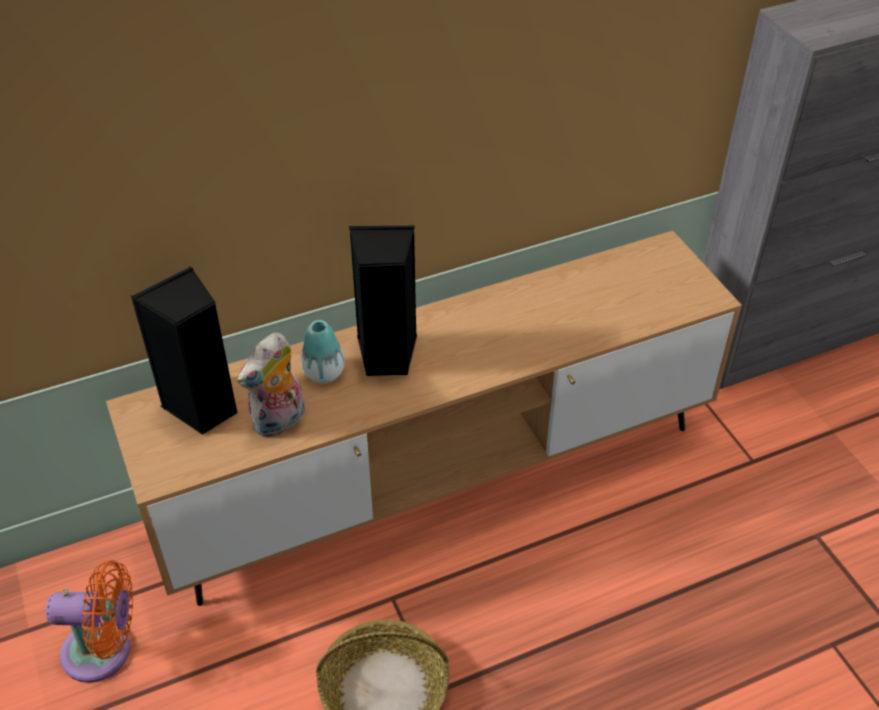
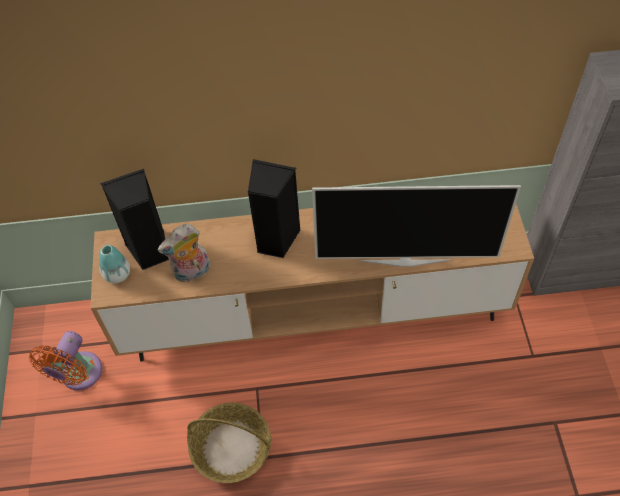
camera: 20 degrees right, 10 degrees up
(104, 651) = (78, 375): orange fan -> orange fan turned 90 degrees clockwise
(324, 373) = (231, 244): vase -> vase (117, 274)
(576, 340) = (405, 259): none -> television

